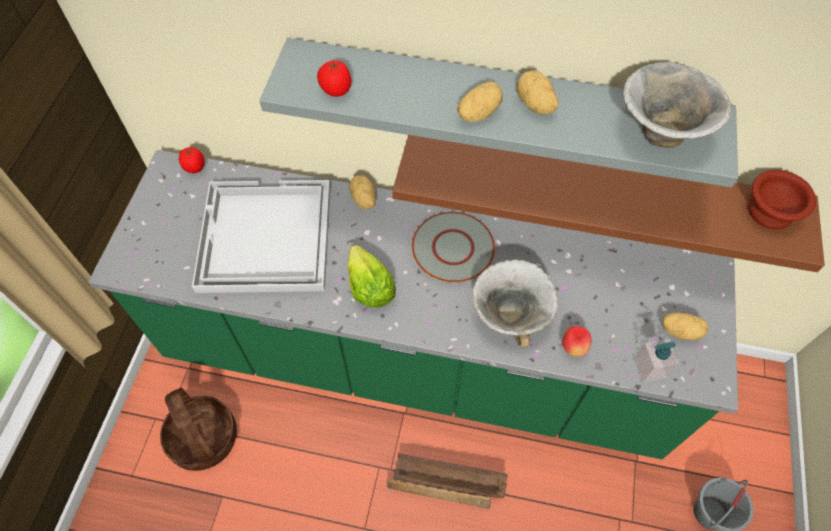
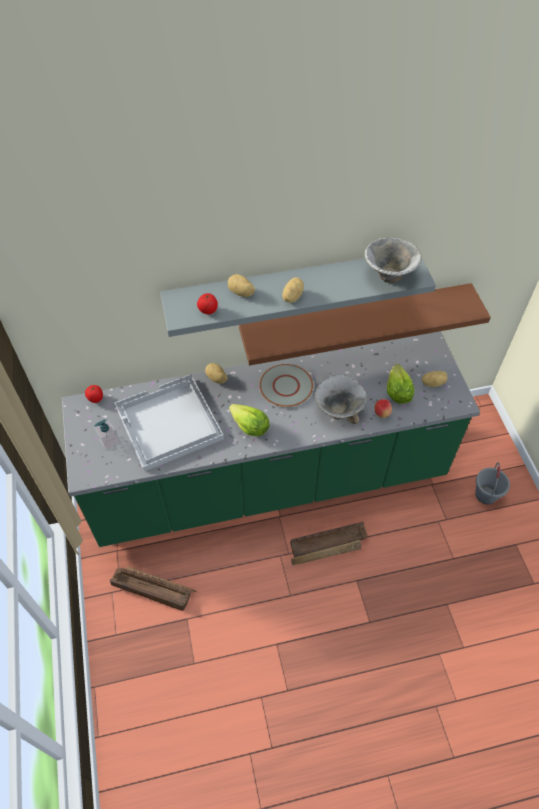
camera: 25 degrees left, 5 degrees down
(203, 438) = (153, 589): basket -> crate
(535, 105) = (319, 282): potato -> potato (241, 293)
(616, 322) = (397, 391): none -> lettuce
(650, 368) = (426, 408): soap dispenser -> soap dispenser (109, 441)
(772, 211) = (453, 299): brown bowl -> none

